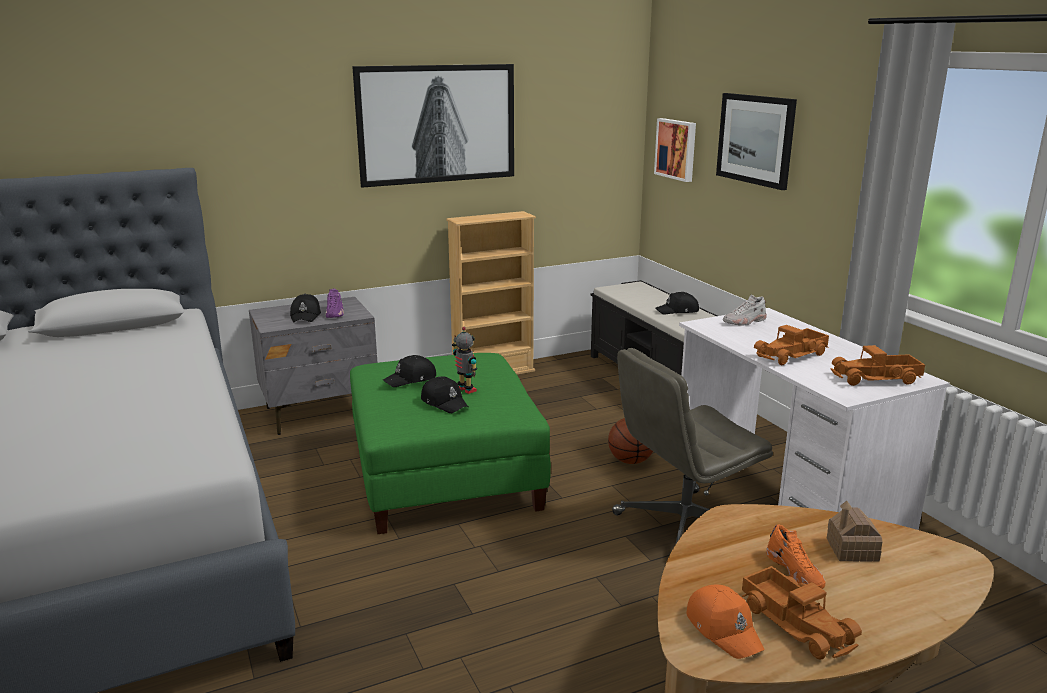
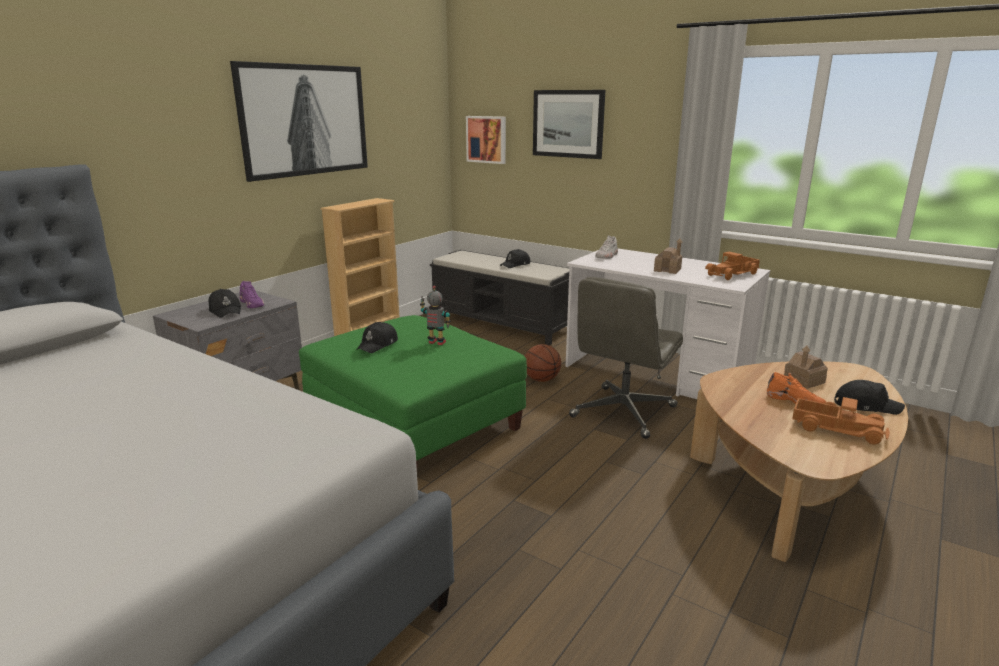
camera: 30 degrees left, 0 degrees up
(444, 402) = (432, 354): black cap -> black cap (866, 405)
(724, 628) = (808, 445): orange cap -> none
(792, 355) = (667, 270): toy truck -> toy house

